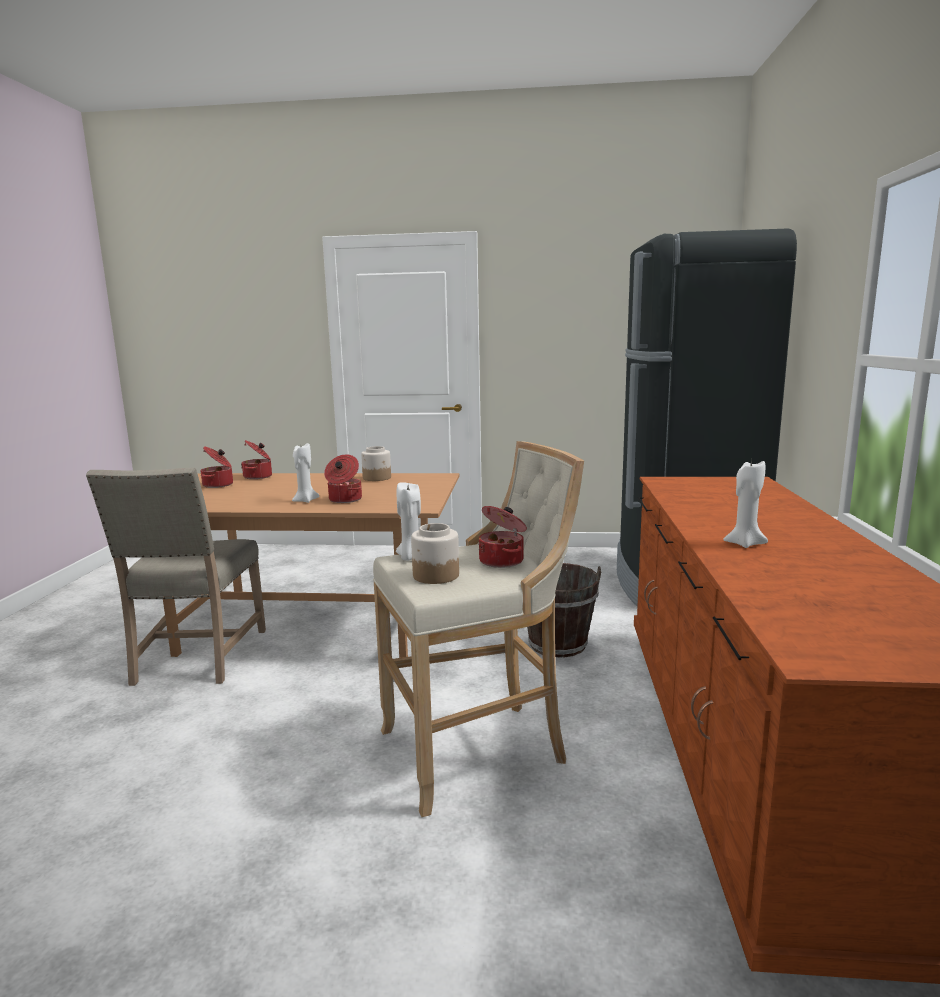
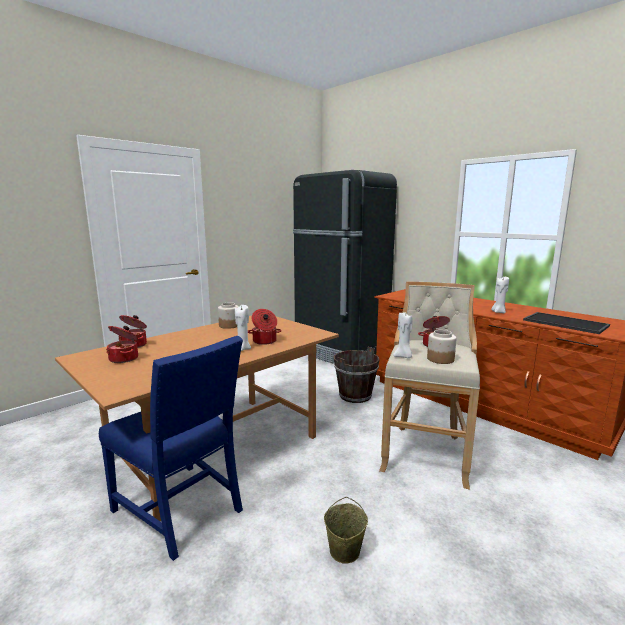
camera: 50 degrees left, 0 degrees up
(197, 658) = (182, 510): beige chair -> blue chair
(202, 764) = (344, 551): none -> beige bucket
(796, 596) = (564, 323): none -> tray

